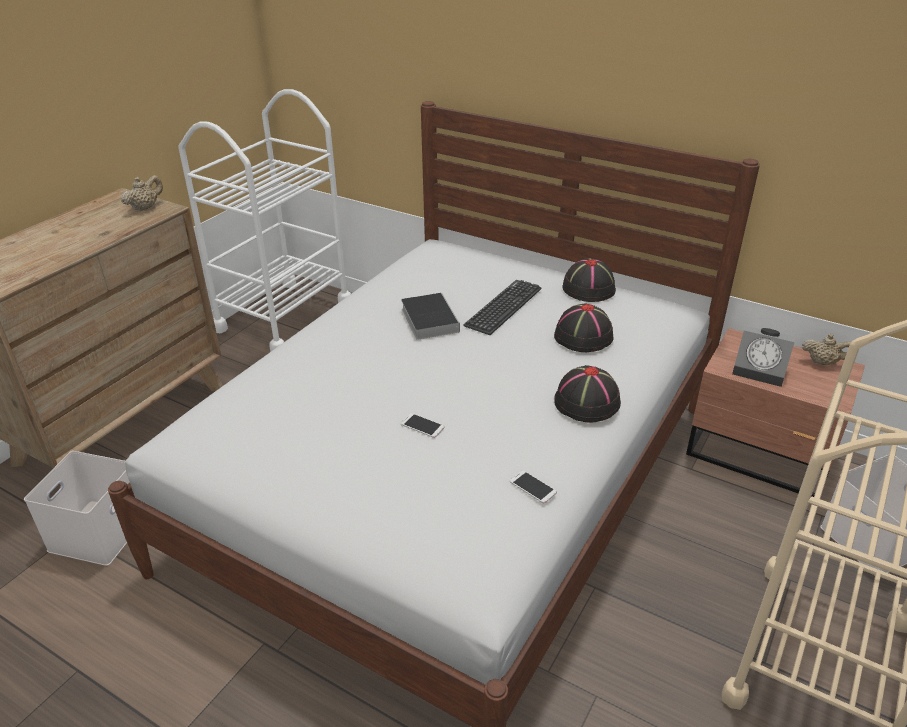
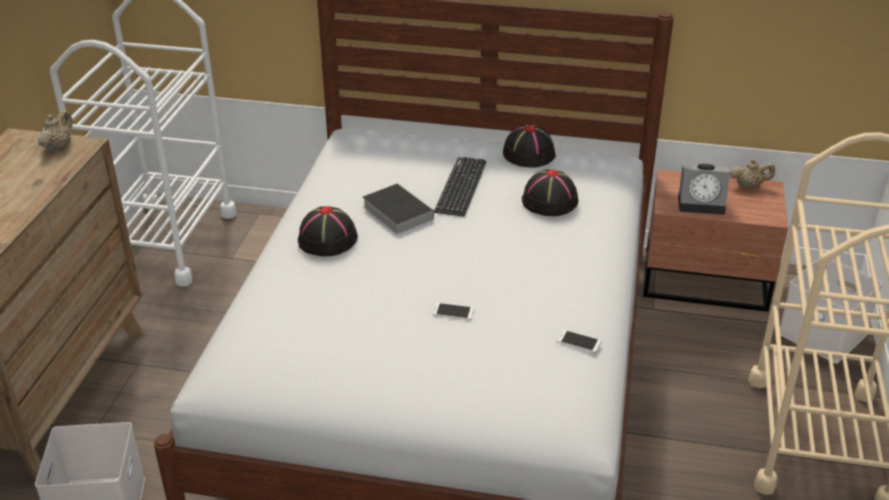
camera: 20 degrees left, 0 degrees up
(586, 402) = (584, 260): black hat -> black hat (327, 240)

